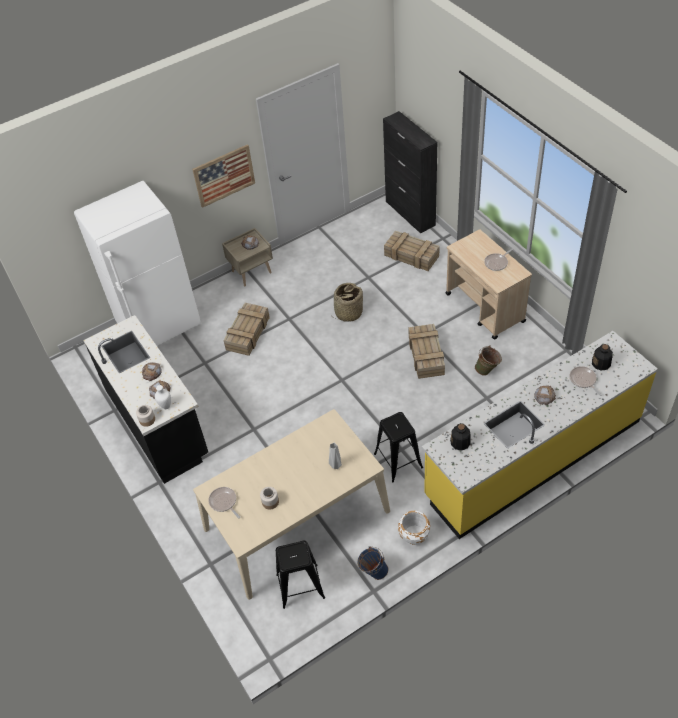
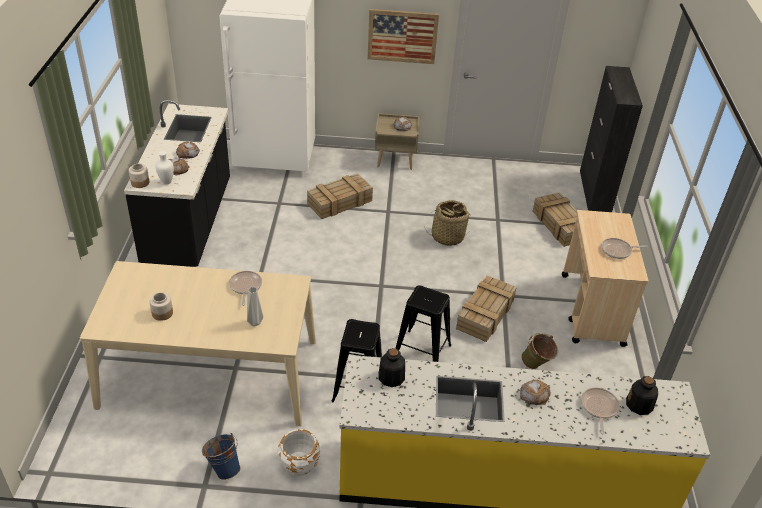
camera: 30 degrees right, 10 degrees down
(224, 502) = (125, 287): frying pan -> frying pan (245, 287)
(300, 586) = (147, 431): black stool -> black stool (422, 351)

